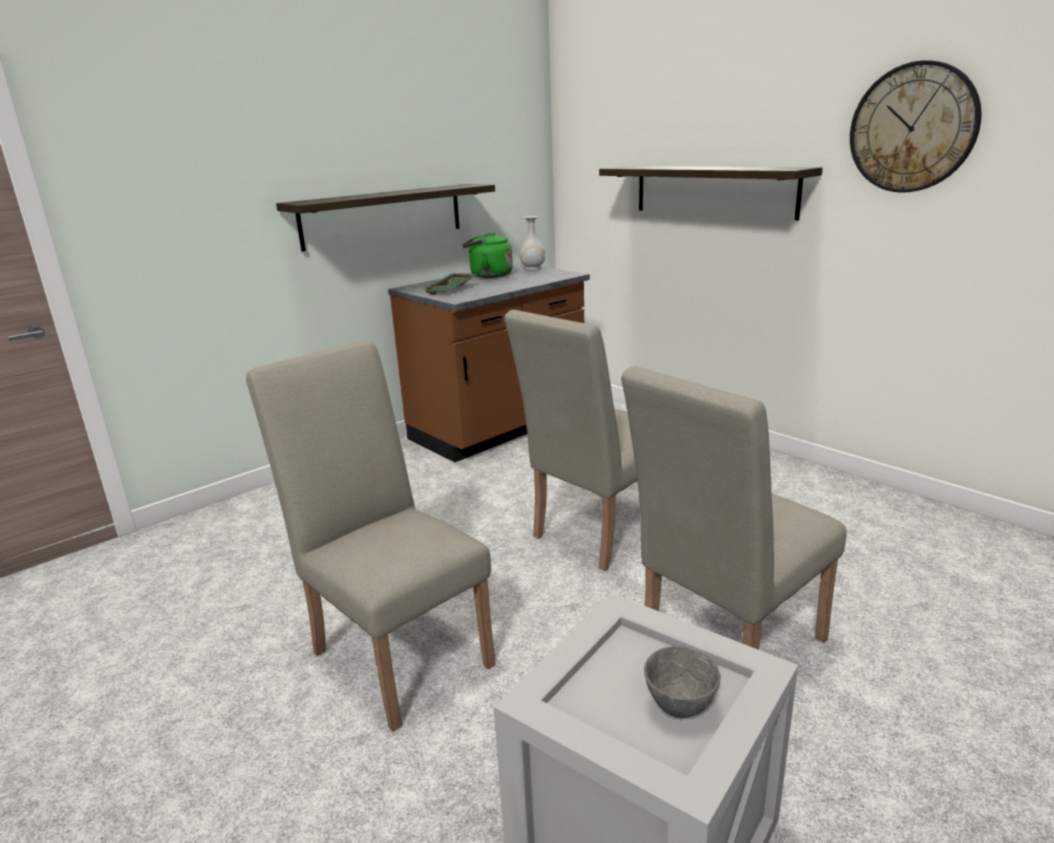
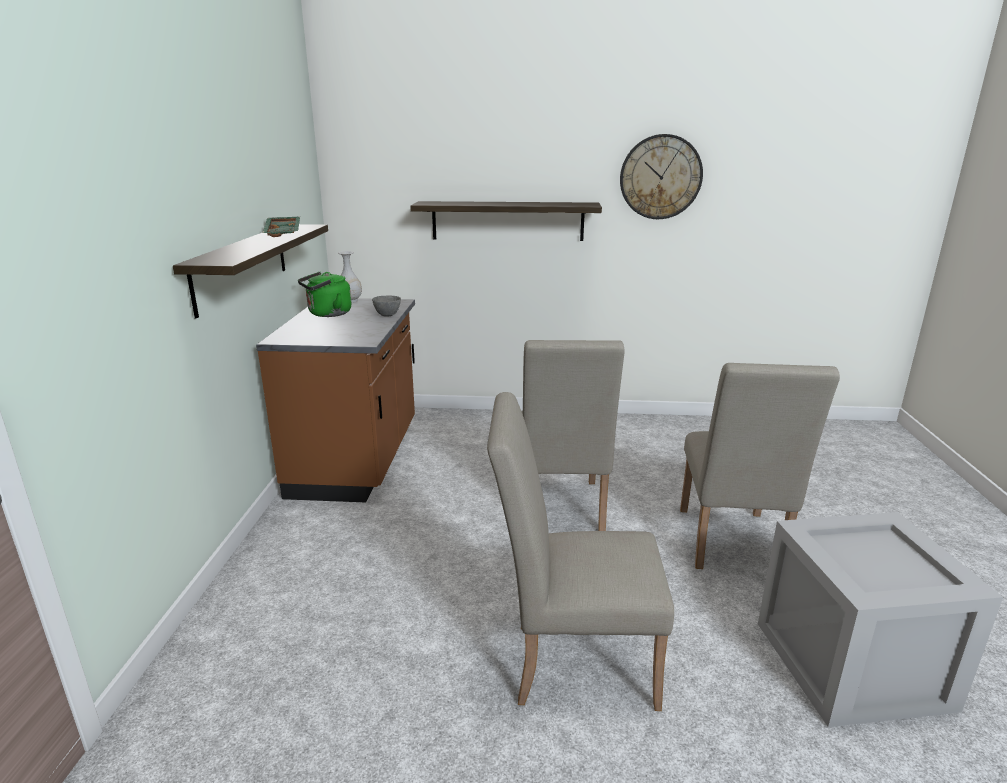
camera: 45 degrees left, 0 degrees up
(451, 290) = (332, 334): green tray -> green tray (284, 233)
(678, 705) = (896, 559): grey bowl -> grey bowl (387, 315)

